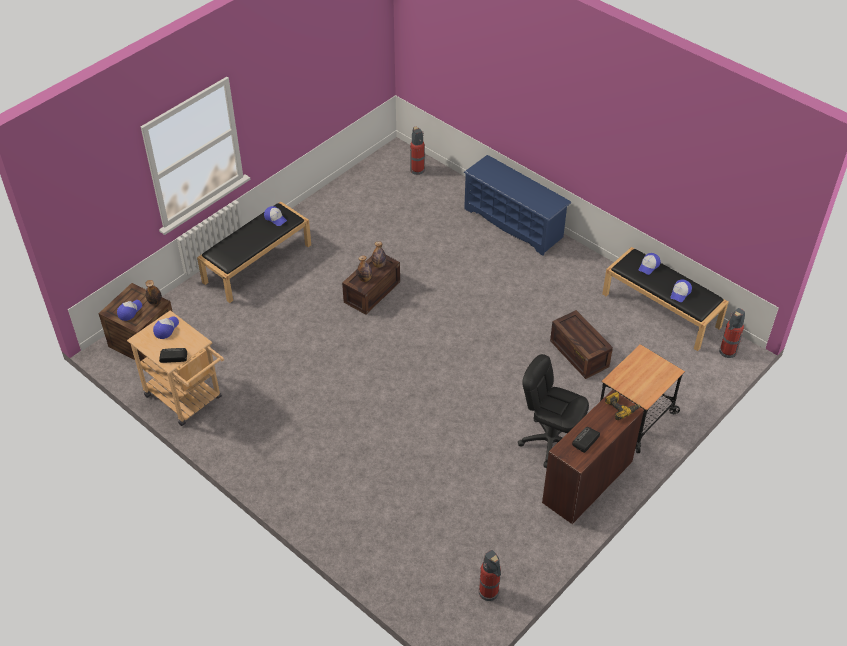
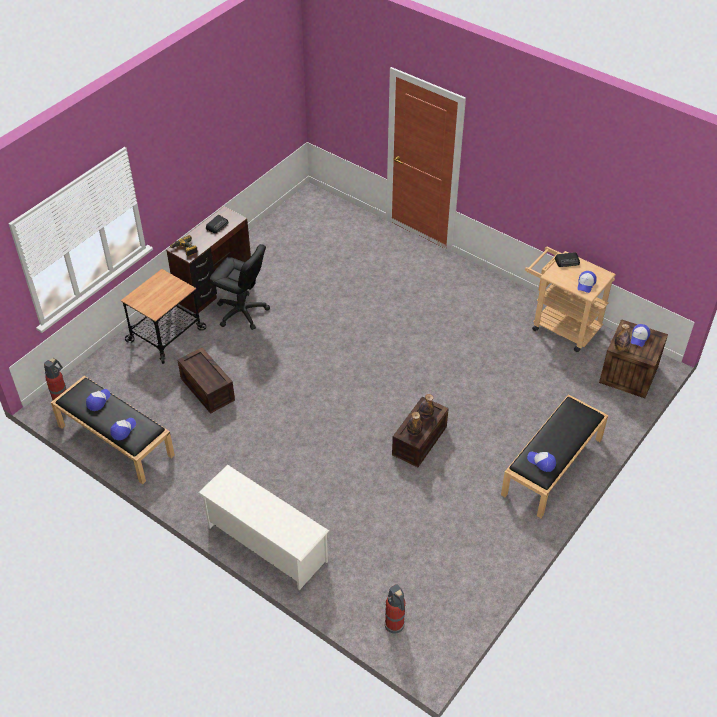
camera: 175 degrees right, 0 degrees up
(489, 593) = (292, 217): fire extinguisher -> none
(514, 223) = (266, 544): blue shoe rack -> white shoe rack

